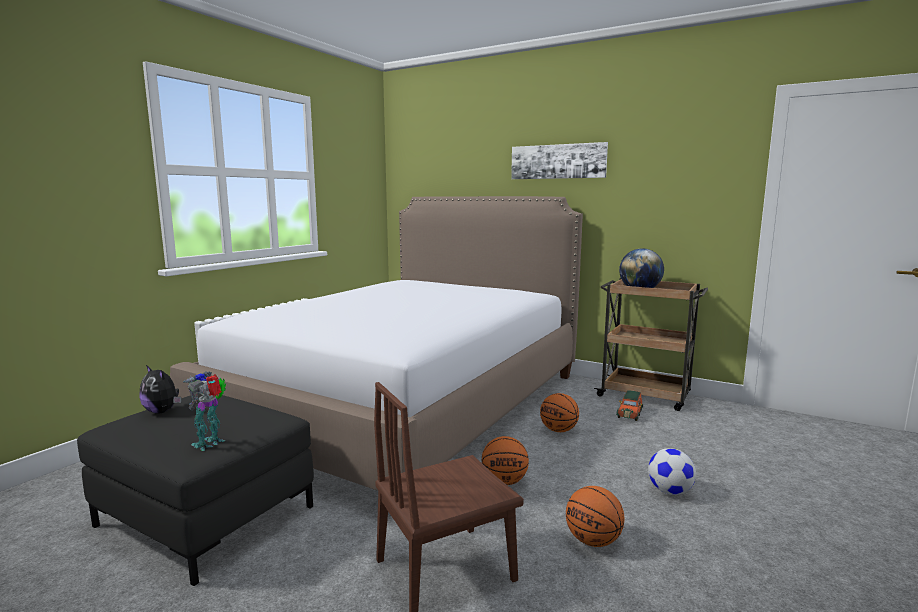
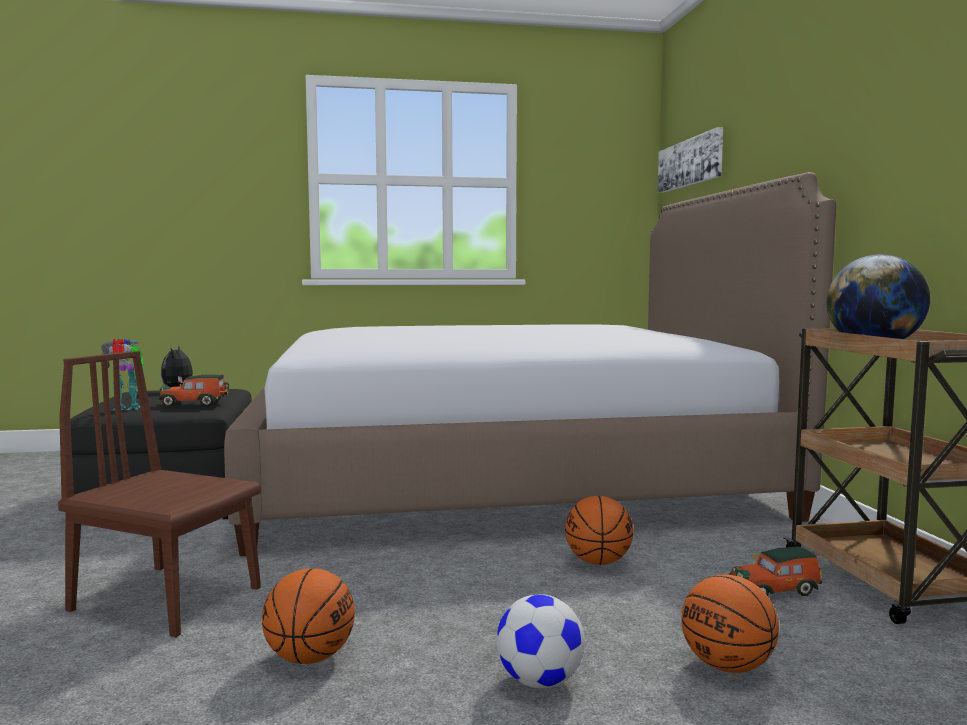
camera: 50 degrees right, 5 degrees down
(253, 417) = (195, 404): none -> toy car
(504, 482) = (392, 573): basketball -> basketball (727, 666)
(558, 161) = (819, 110): picture -> picture (690, 163)

